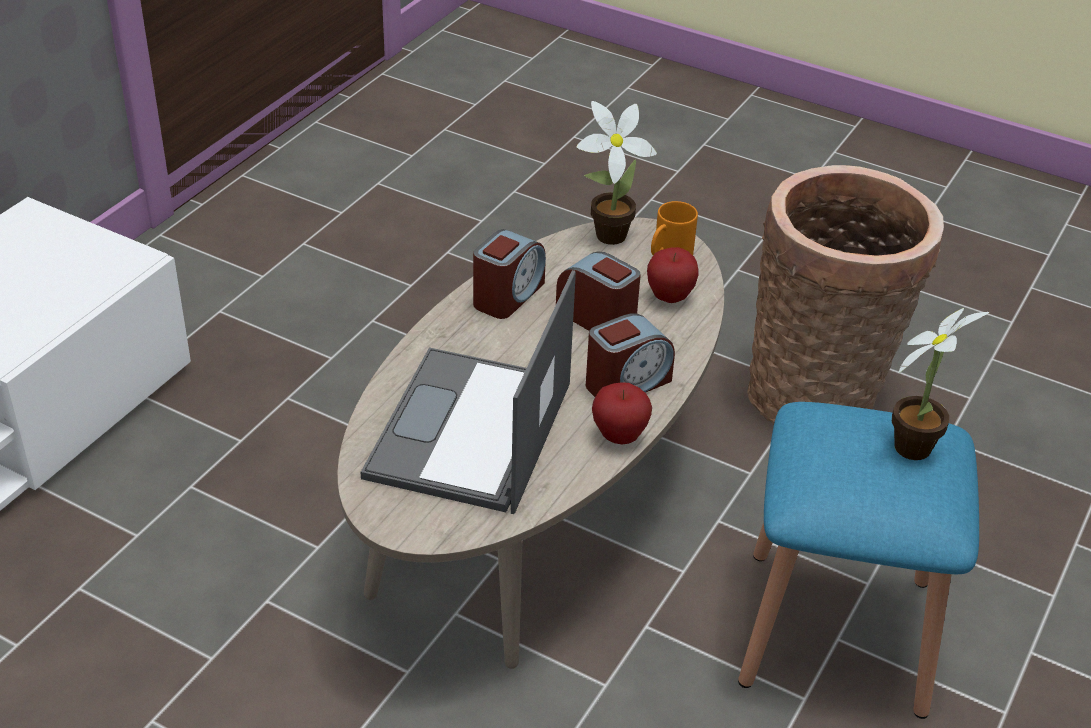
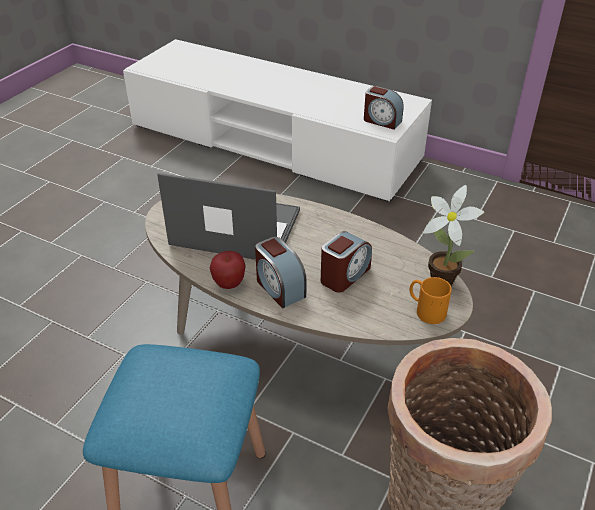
camera: 90 degrees right, 0 degrees up
(508, 295) = (361, 237): alarm clock -> alarm clock (381, 121)
(670, 297) = (375, 310): apple -> none
(916, 444) = (185, 417): potted plant -> none

